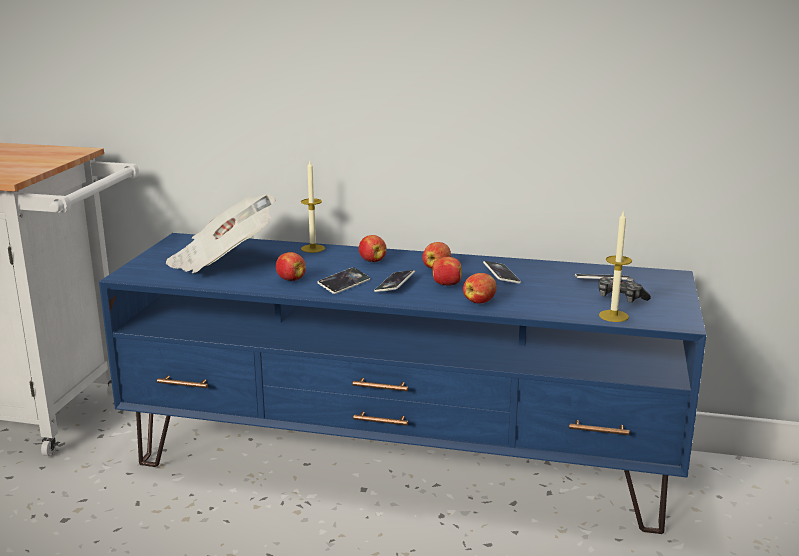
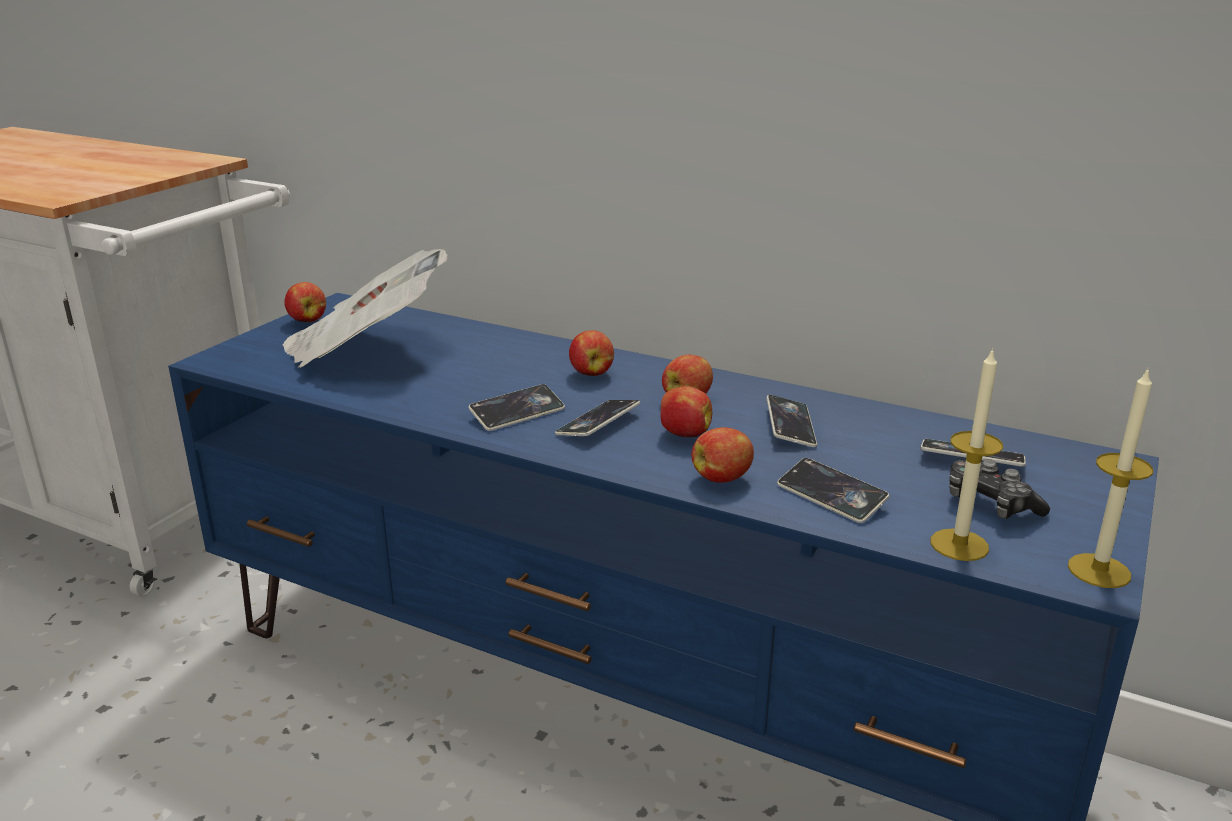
camera: 15 degrees right, 5 degrees up
(290, 279) = (440, 394): apple -> apple (307, 320)
(313, 248) = (515, 340): candle -> candle (1099, 570)
(540, 303) = (831, 496): none -> phone

